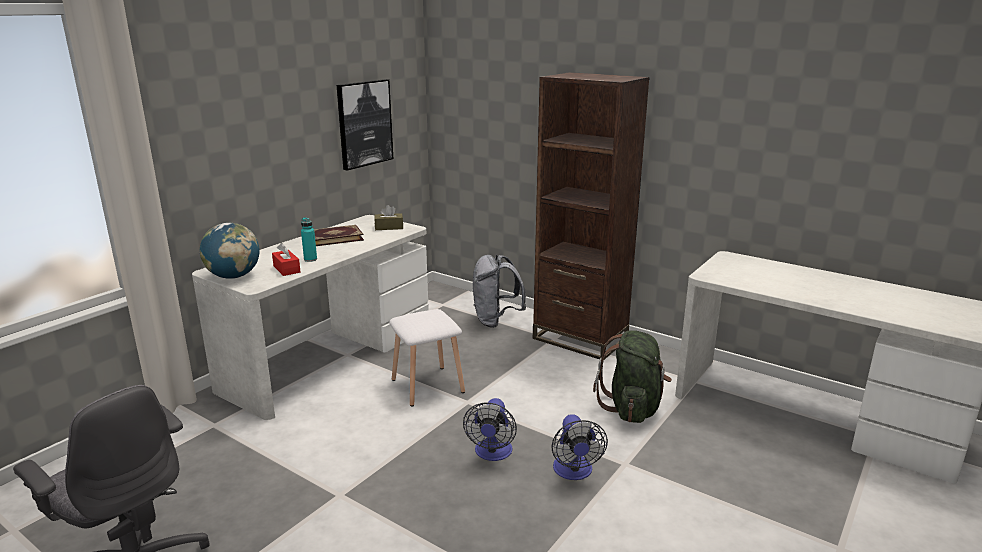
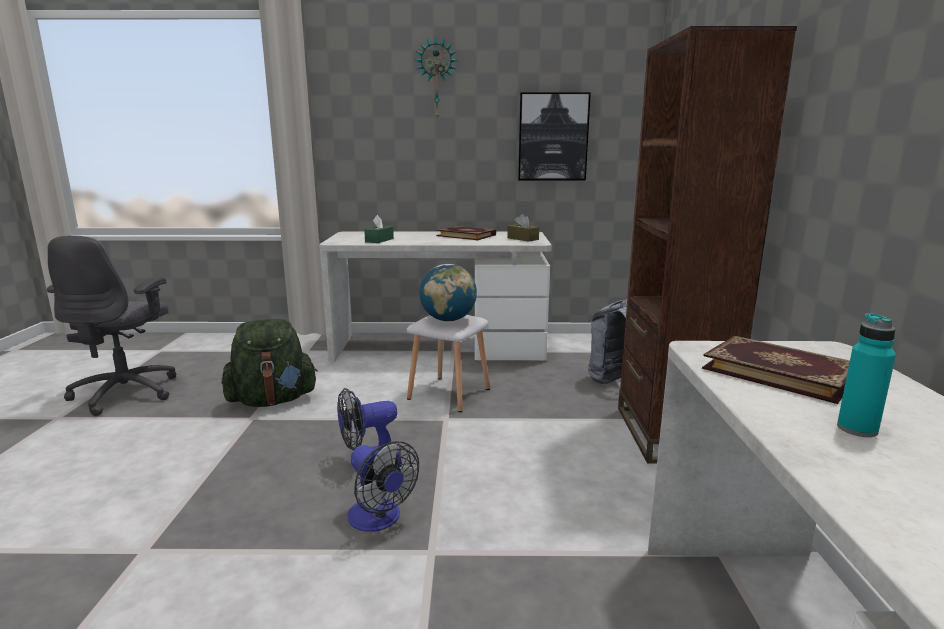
camera: 55 degrees right, 5 degrees down
(233, 276) = (346, 236): globe -> globe (448, 320)
(265, 78) = (436, 79): none -> wall clock
(286, 269) = (379, 240): red tissue box -> green tissue box
(310, 259) = (409, 240): turquoise bottle -> turquoise bottle (857, 429)
(574, 472) = (379, 519): fan -> fan turned 90 degrees counterclockwise
(632, 408) = (566, 519): green backpack -> green backpack (272, 400)
(747, 274) = (779, 371): none -> book

